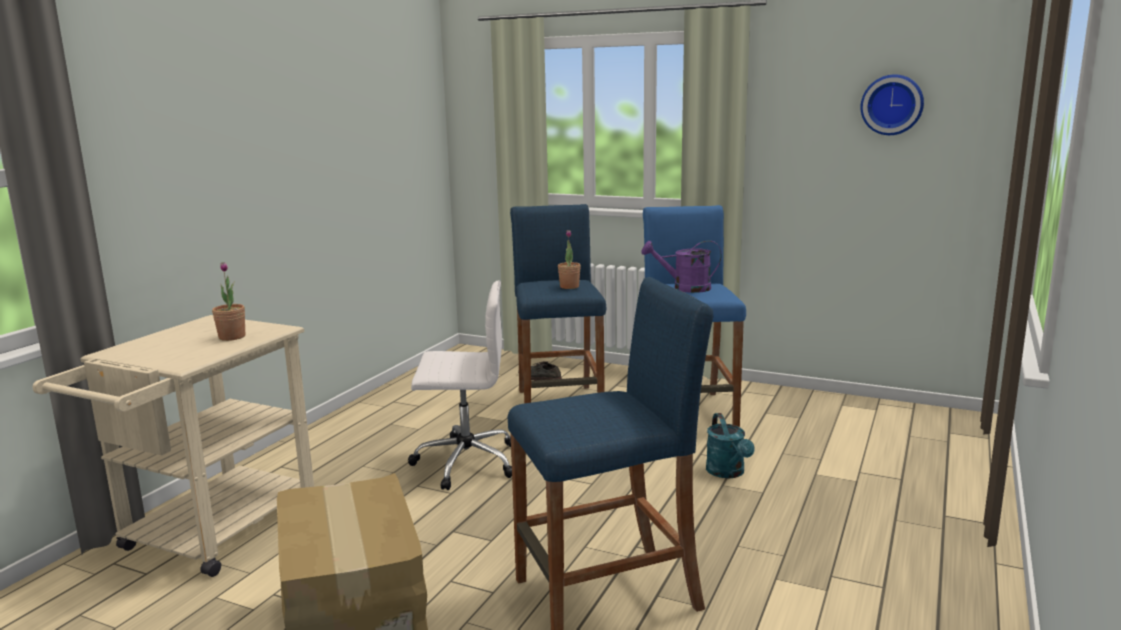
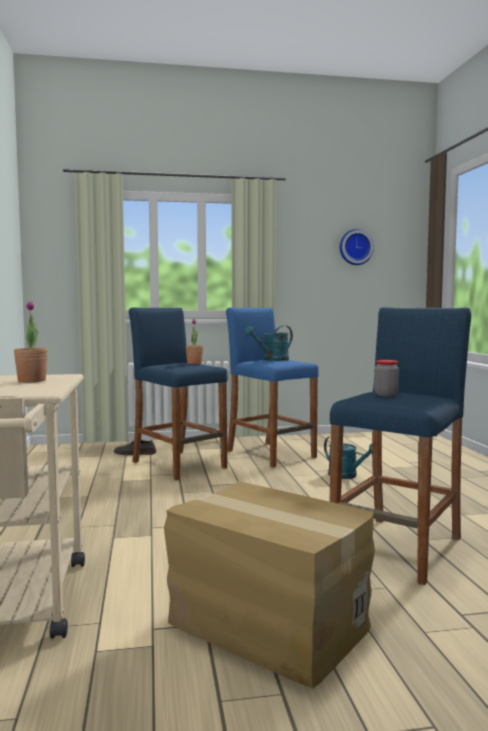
camera: 35 degrees left, 10 degrees down
(464, 462) = (164, 506): white office chair -> none
(573, 408) = (386, 395): none -> jar
(685, 288) = (271, 360): purple watering can -> turquoise watering can

